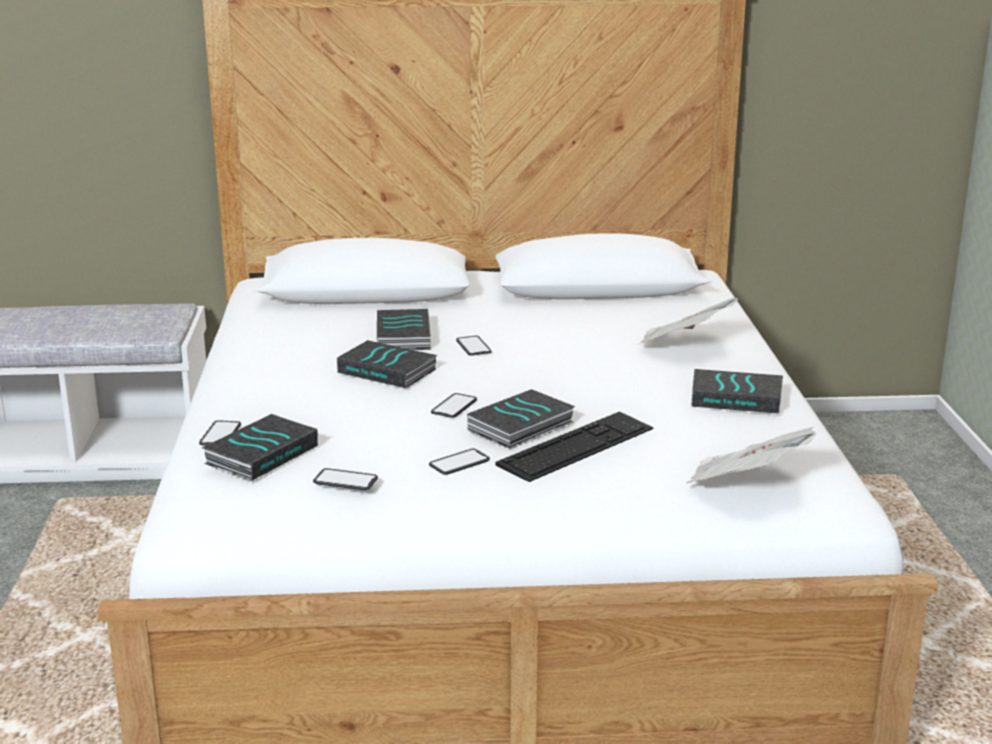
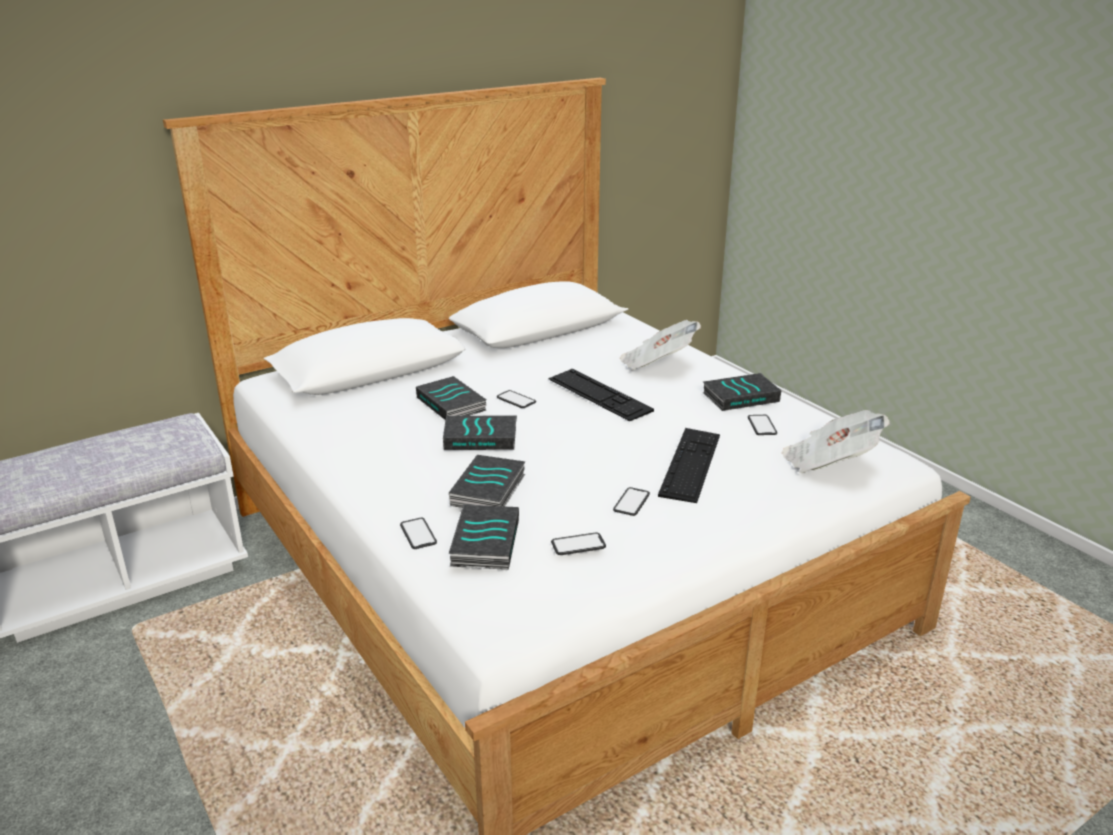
camera: 30 degrees left, 5 degrees up
(454, 406) = (571, 455): phone -> phone (762, 425)
(521, 427) = (635, 459): book -> book (489, 490)
(569, 360) = (599, 394): none -> keyboard

